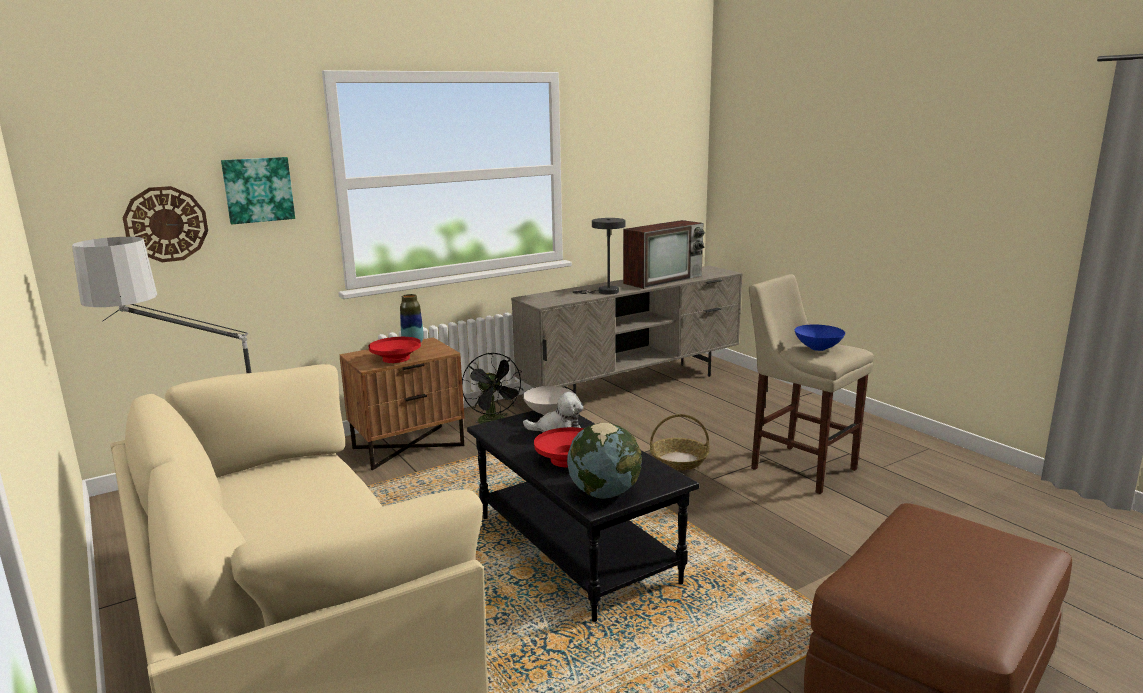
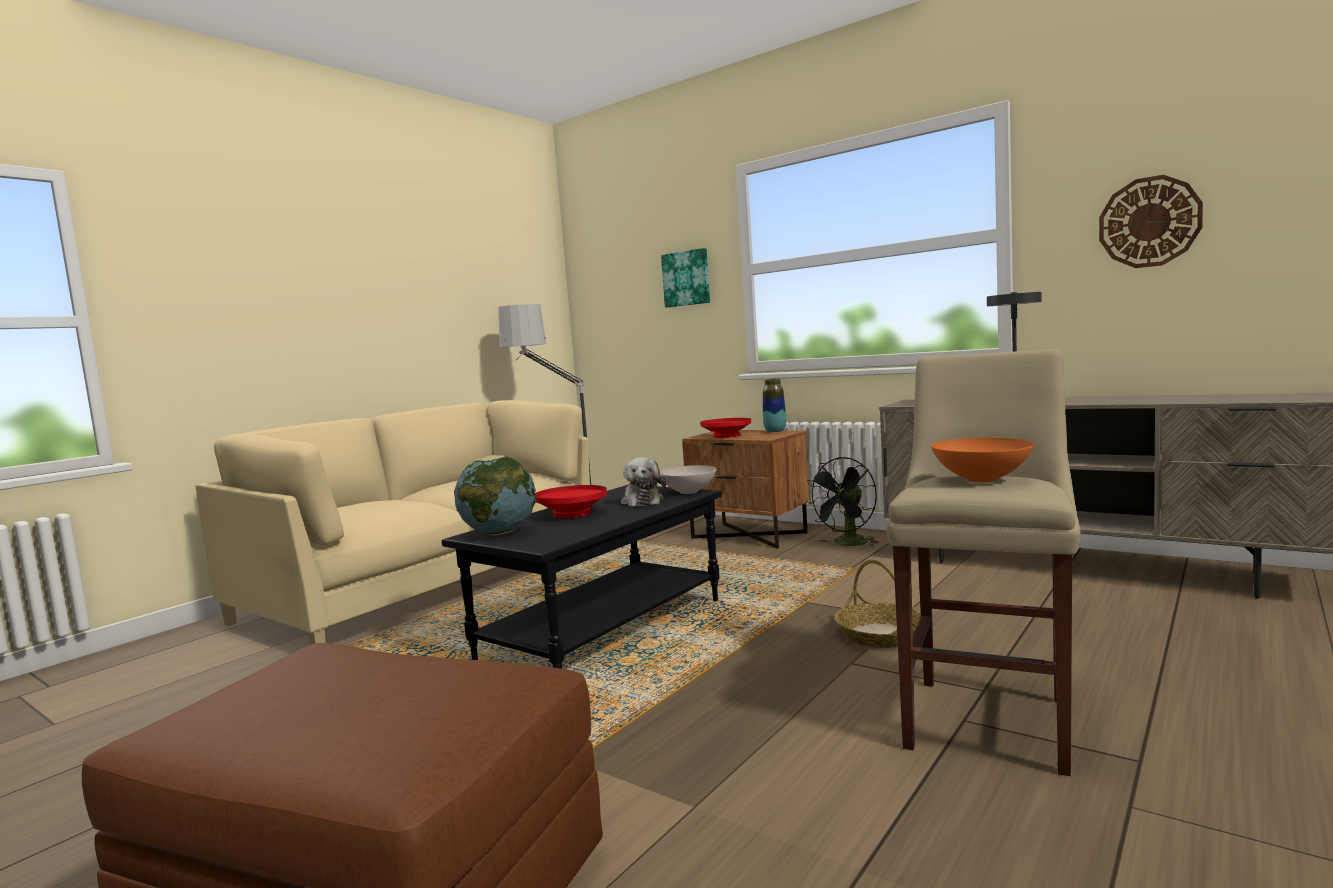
camera: 70 degrees right, 10 degrees down
(166, 224) = (631, 307): wall clock -> wall clock (1149, 222)
(664, 279) = (1158, 399): television -> none
(817, 348) = (980, 479): blue bowl -> orange bowl

